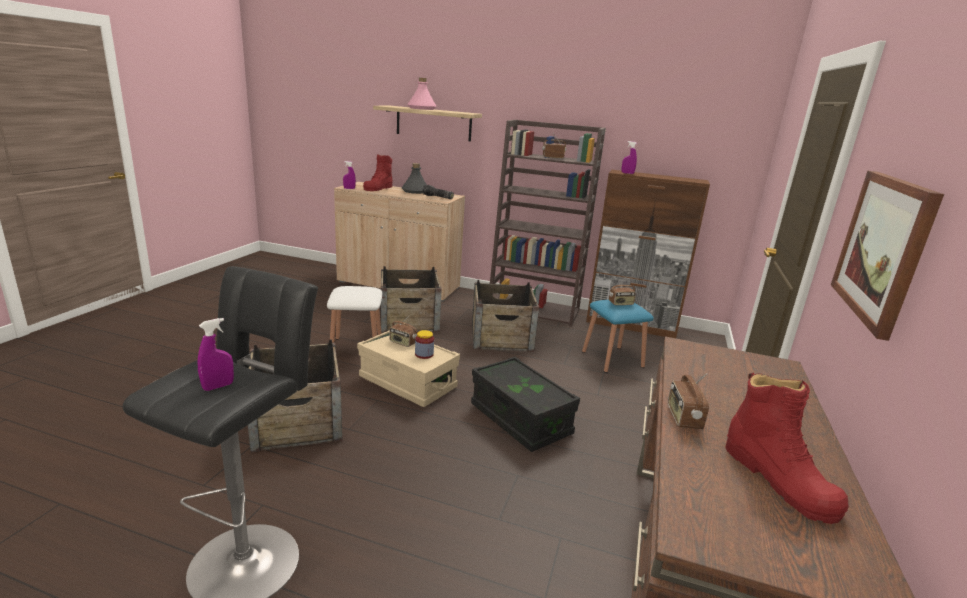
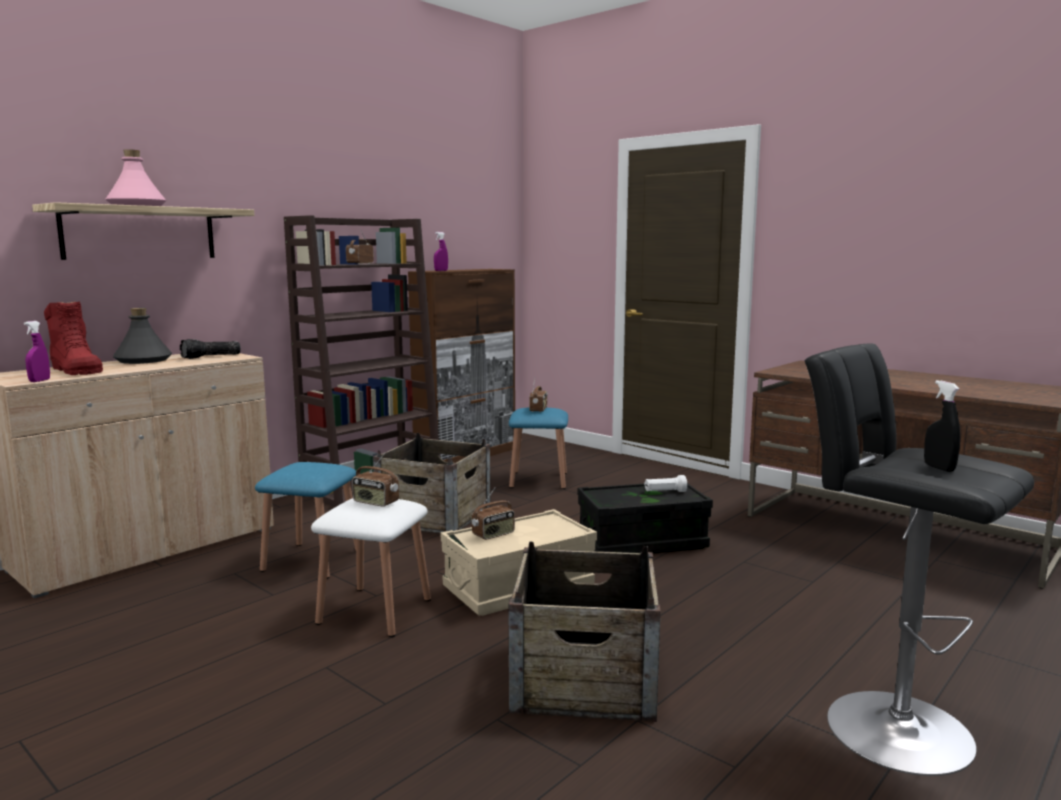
camera: 65 degrees left, 10 degrees down
(218, 386) = (939, 468): purple spray bottle -> black spray bottle
(409, 320) = (312, 560): crate -> blue stool
(424, 354) = (539, 528): jar -> none
(541, 393) = (664, 492): none -> white flashlight
(683, 417) = (903, 386): radio -> radio (375, 502)
(778, 479) = (974, 384): red boot -> none
(882, 248) = (878, 250): picture -> none

